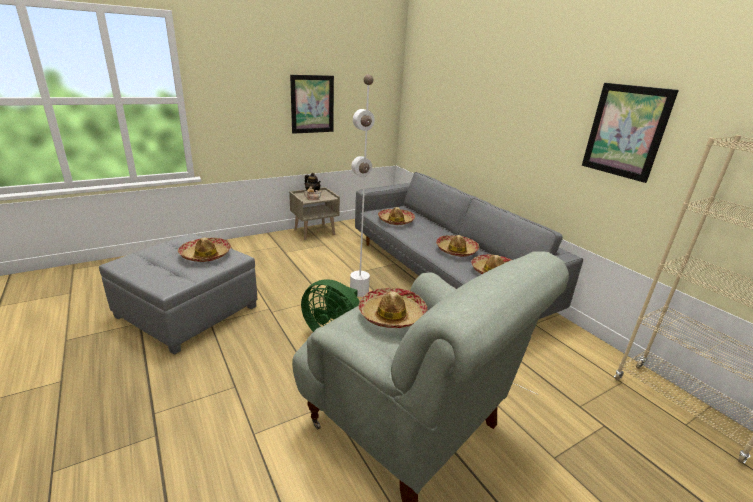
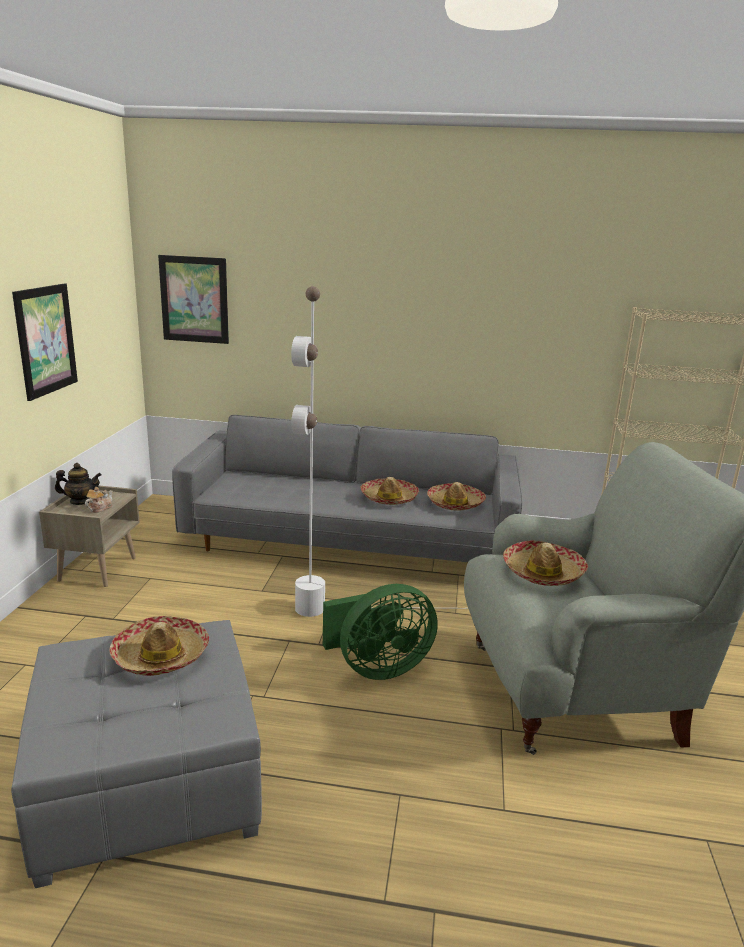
camera: 50 degrees left, 5 degrees down
(395, 221) = (264, 493): hat -> none
(625, 131) = (531, 315): picture -> picture (194, 299)

